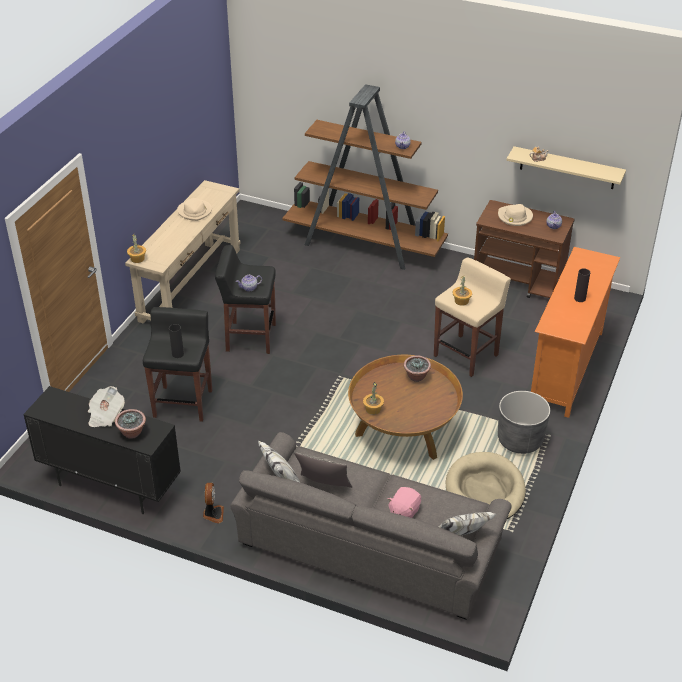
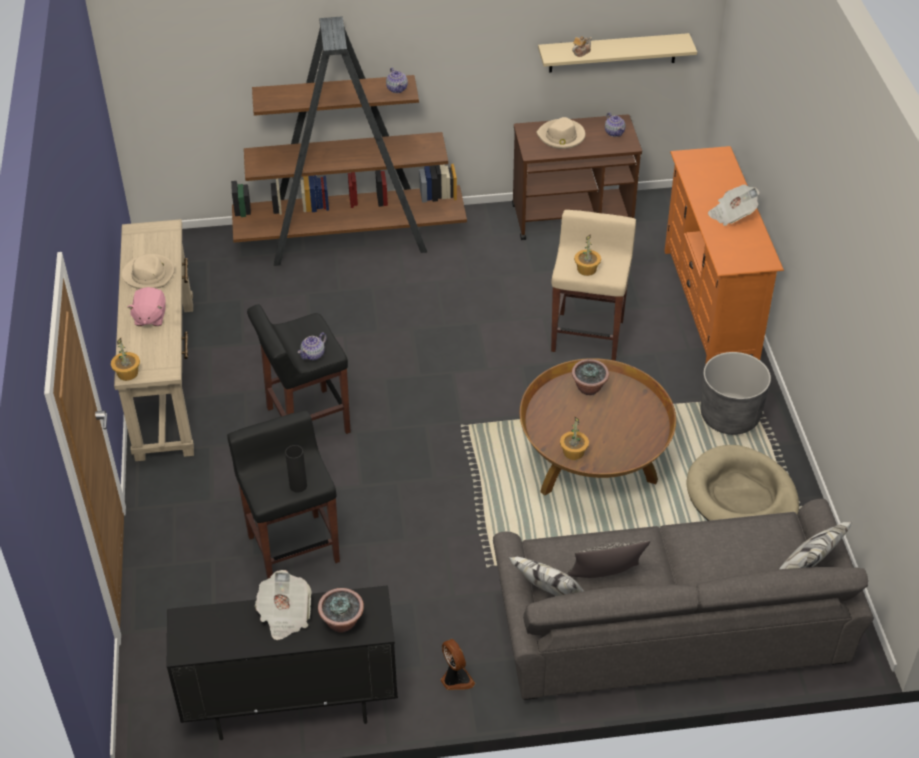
camera: 30 degrees left, 5 degrees up
(404, 511) = (720, 566): pink plush toy -> pink plush toy (150, 317)
(579, 298) = (732, 215): black vase -> newspaper

